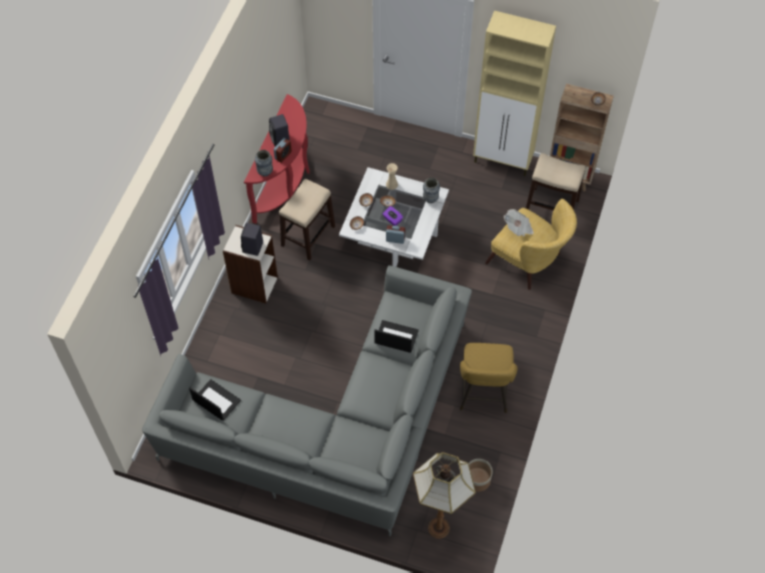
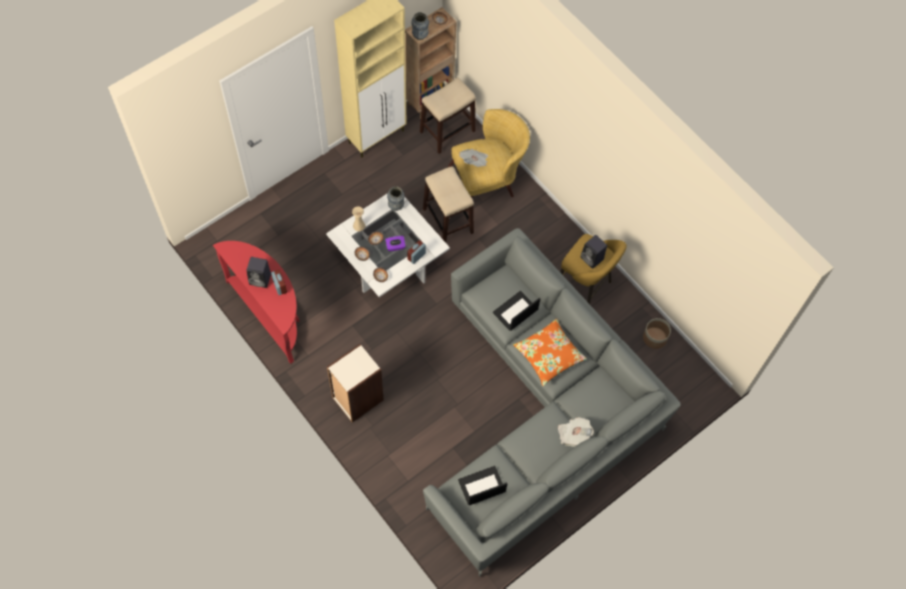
camera: 60 degrees left, 5 degrees up
(253, 248) = (362, 366): black speaker -> black speaker (592, 259)
(265, 172) = (287, 311): vase -> vase (420, 36)
(308, 235) = (338, 326): stool -> stool (447, 220)
(310, 445) = (573, 434): none -> newspaper
(373, 385) = (549, 355): none -> orange pillow
(438, 529) = (679, 391): floor lamp -> none

